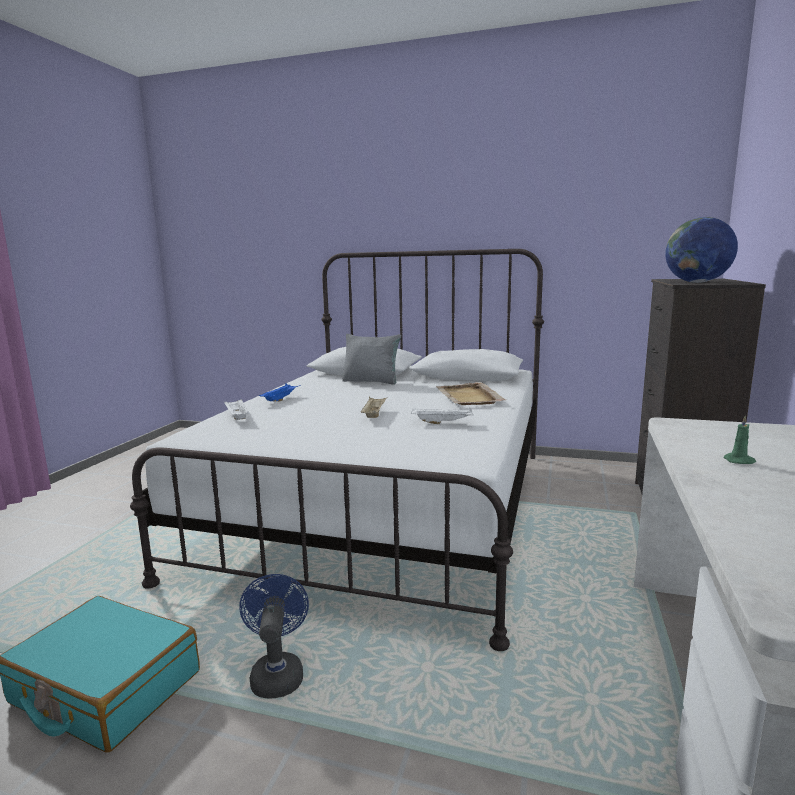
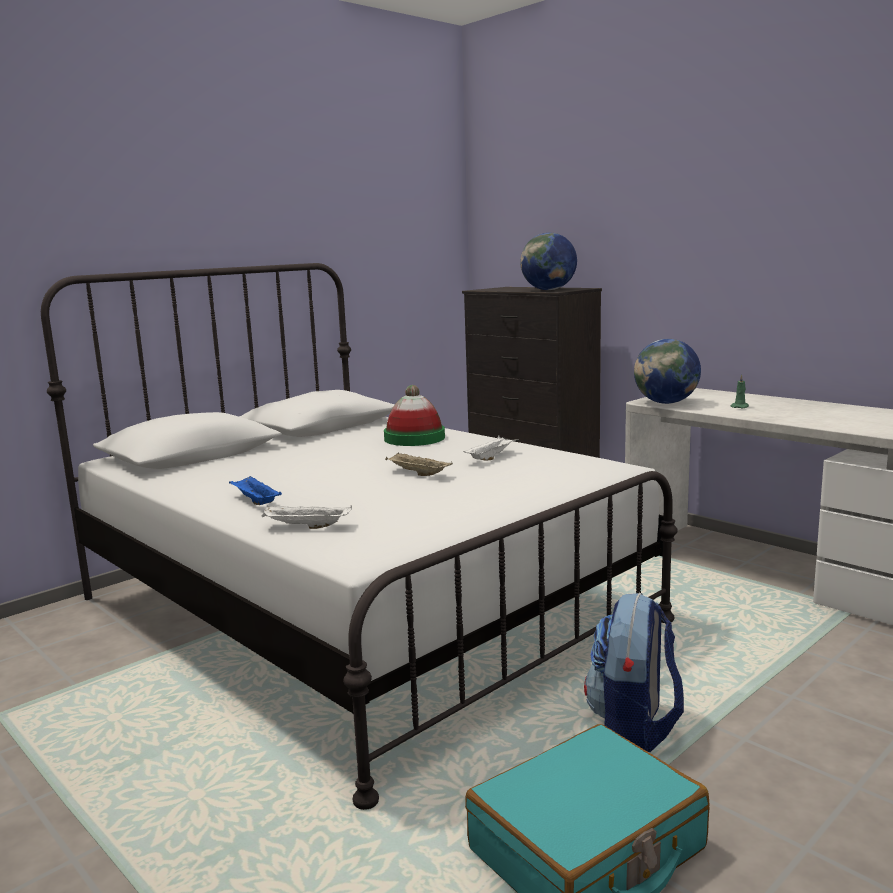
camera: 60 degrees left, 0 degrees up
(277, 673) = (634, 729): blue fan -> backpack
(371, 381) = (259, 458): grey pillow -> none
(469, 397) = (414, 438): beige tray -> hat
(684, 430) = (666, 403): none -> globe

